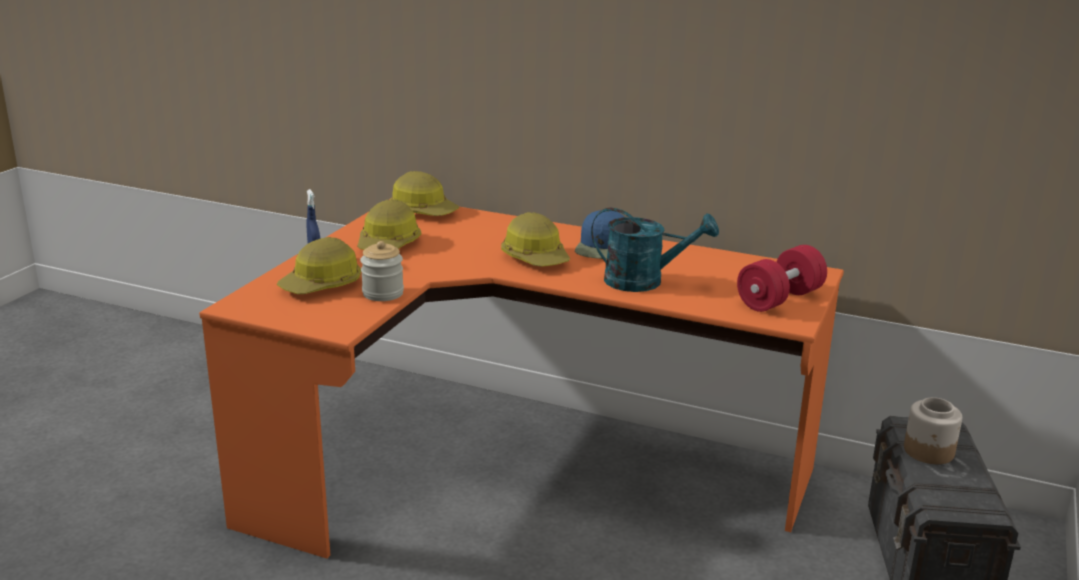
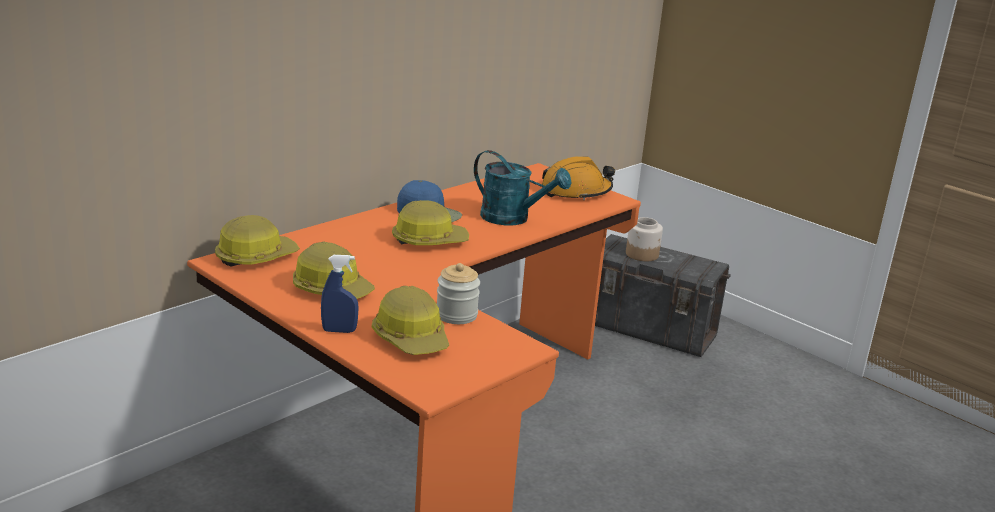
camera: 70 degrees left, 0 degrees up
(644, 281) = (513, 219): turquoise watering can -> turquoise watering can turned 90 degrees clockwise
(779, 299) = (576, 192): red dumbbell -> orange hard hat

